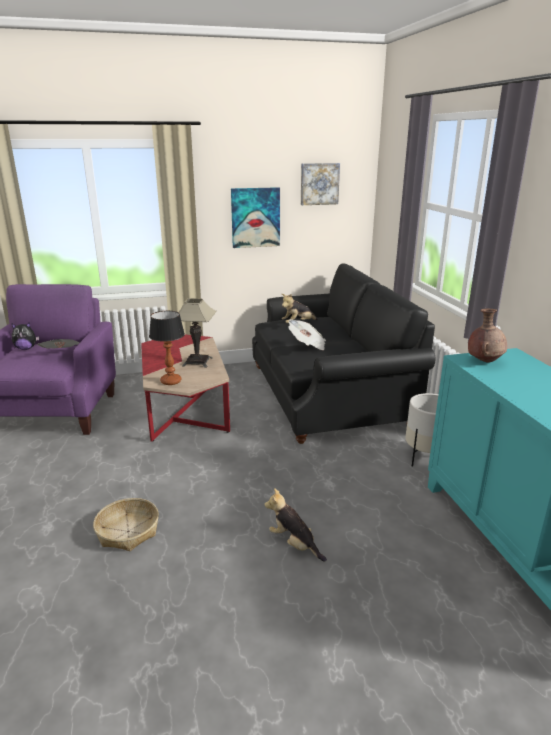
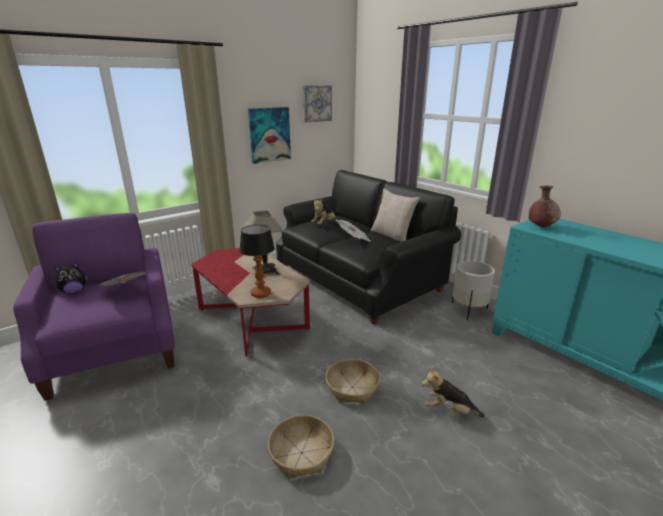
camera: 25 degrees left, 0 degrees up
(220, 494) = (352, 387): none -> basket
(361, 348) = (392, 235): none -> beige pillow

